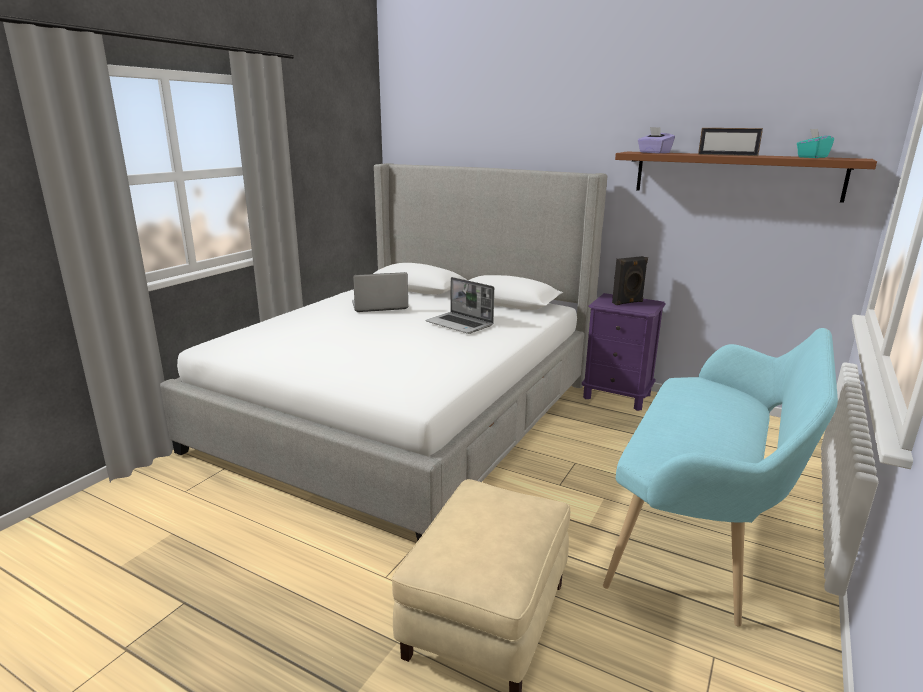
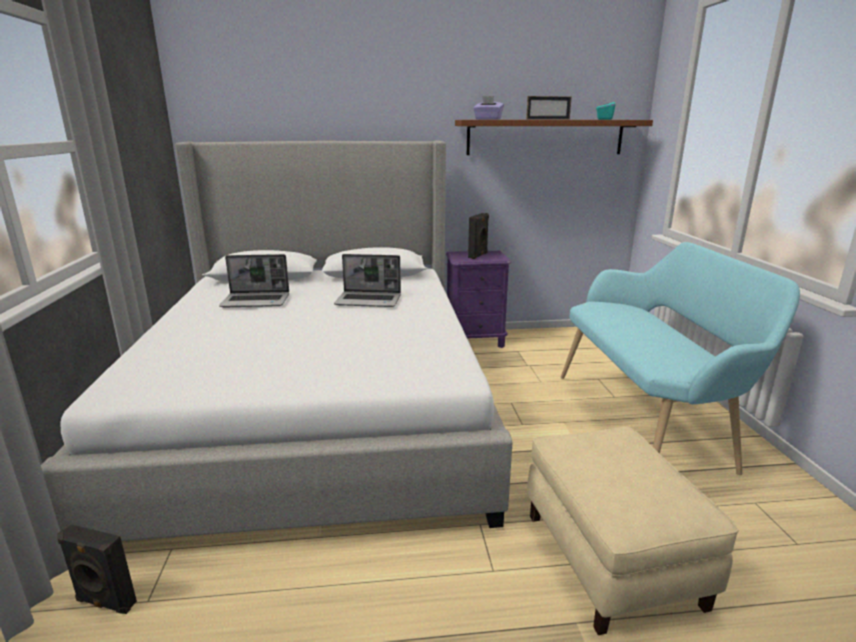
camera: 35 degrees left, 0 degrees up
(167, 482) = (105, 603): none -> black speaker
(379, 306) = (257, 301): laptop -> laptop turned 135 degrees counterclockwise

